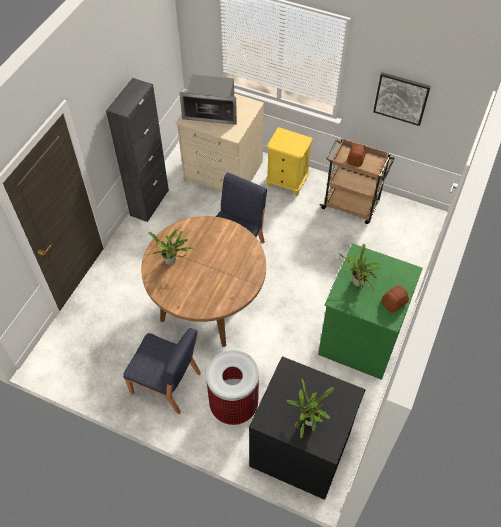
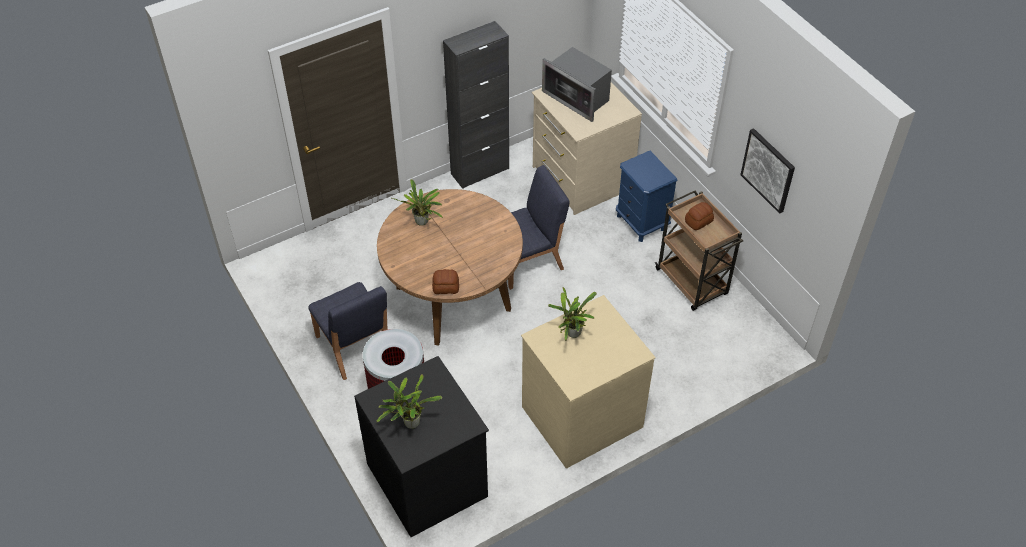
camera: 35 degrees right, 5 degrees down
(287, 182) = (641, 222): yellow nightstand -> blue nightstand
(360, 336) = (581, 415): green dresser -> beige dresser
(394, 302) = (593, 372): bread -> bread (446, 287)

